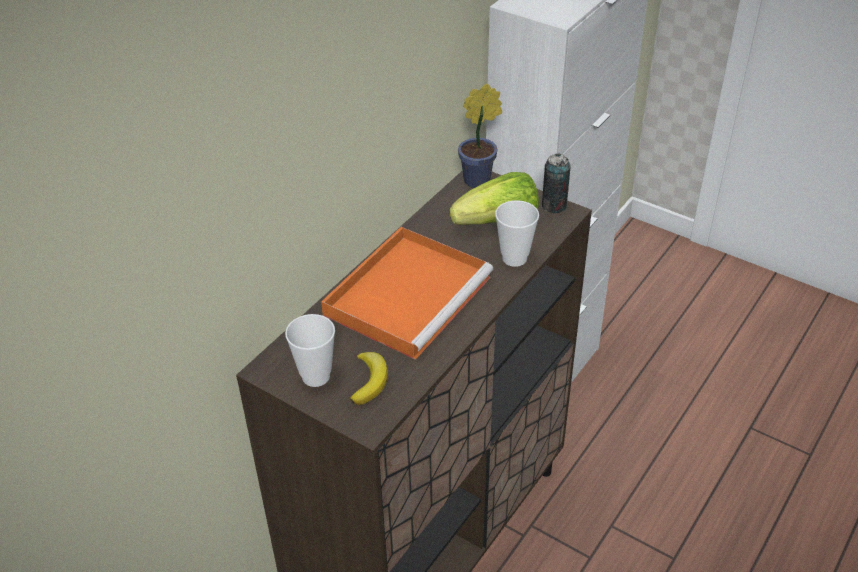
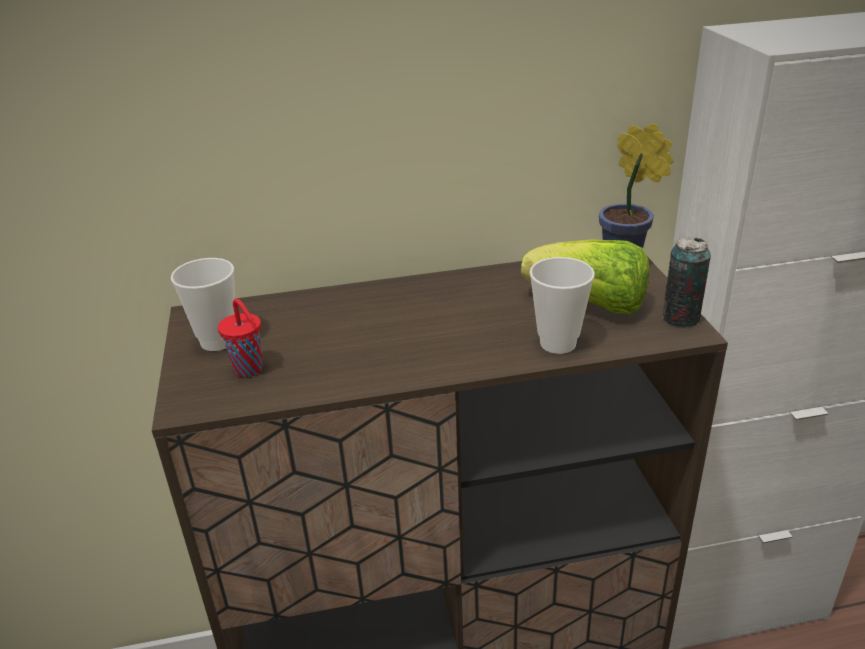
camera: 45 degrees right, 10 degrees down
(369, 380) = (249, 370): banana -> red cup
(409, 294) = (401, 320): orange tray -> none

